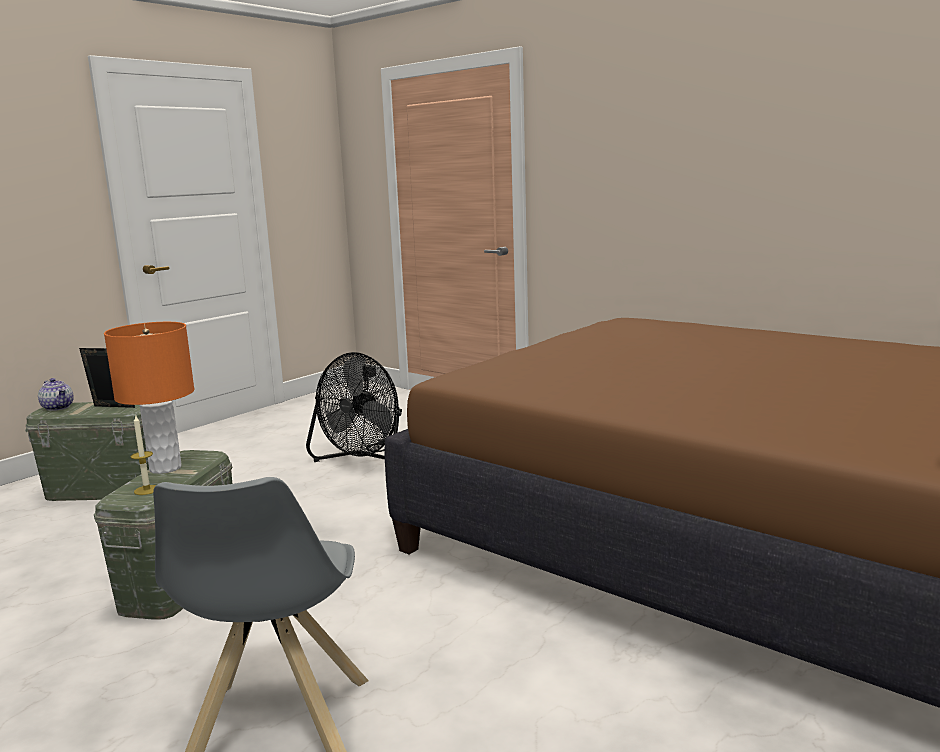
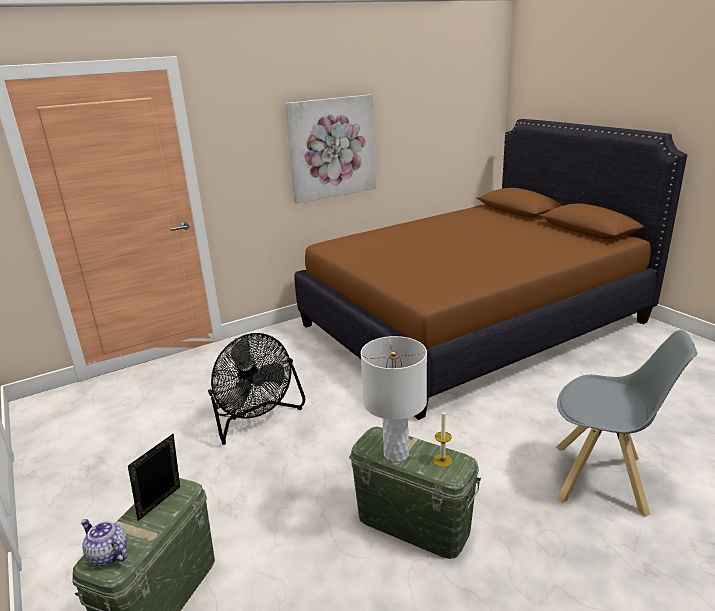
camera: 70 degrees left, 10 degrees up
(58, 407) = (107, 555): teapot -> teapot turned 120 degrees counterclockwise
(165, 468) = (396, 454): orange table lamp -> white table lamp
(709, 179) = (332, 148): none -> picture

